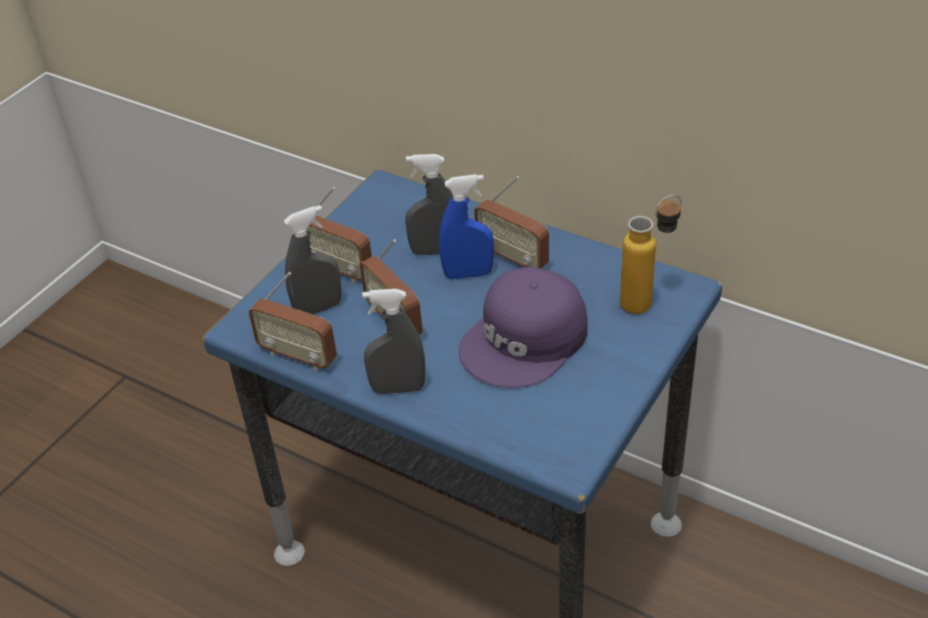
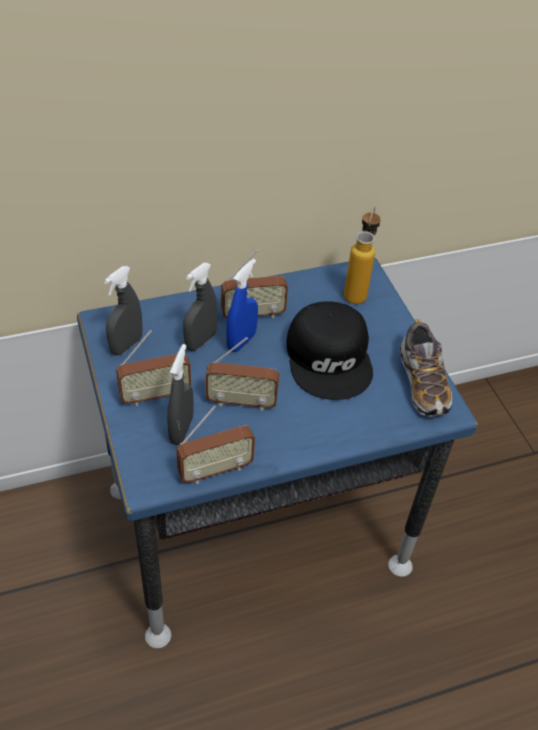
camera: 55 degrees left, 5 degrees up
(398, 388) = (305, 441): grey spray bottle -> grey spray bottle (126, 345)
(526, 340) = (330, 358): purple cap -> black cap
(581, 423) = (422, 382): none -> shoe

